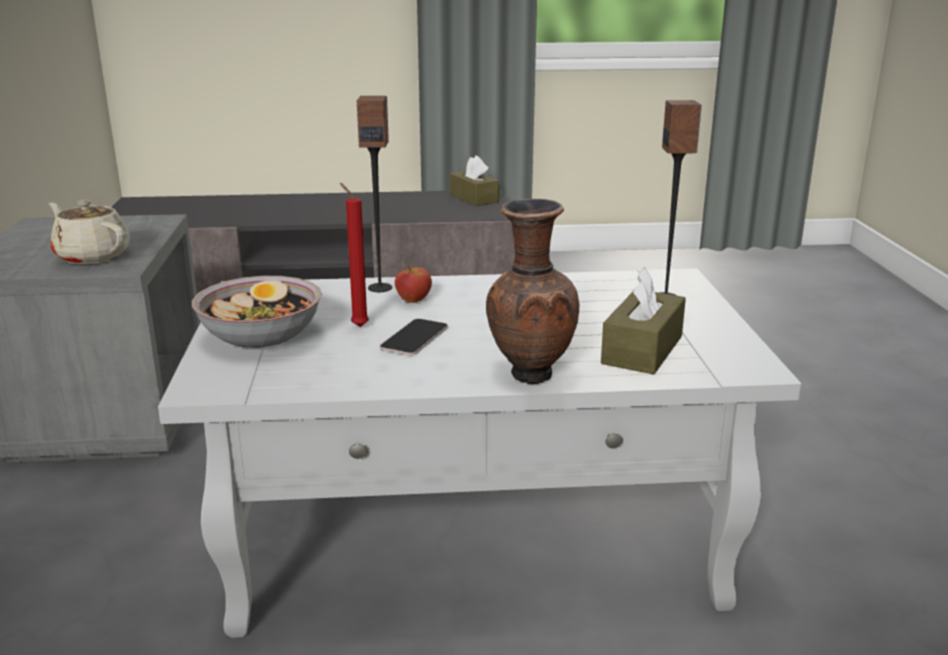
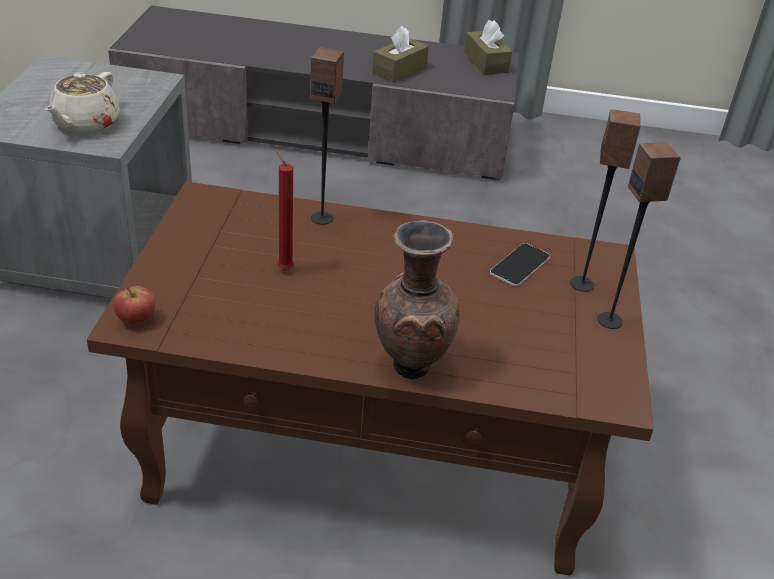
camera: 10 degrees right, 15 degrees up
(92, 256) = (85, 124): beige teapot -> beige teapot turned 120 degrees counterclockwise
(261, 336) = (196, 266): bowl -> none
(414, 300) = (346, 242): apple -> apple (136, 320)
(414, 338) = (327, 295): phone -> phone (520, 265)
(478, 537) = (376, 448): white coffee table -> brown coffee table
(642, 350) = (526, 353): brown tissue box -> brown tissue box (399, 70)
(709, 317) = (610, 320): none -> speaker

